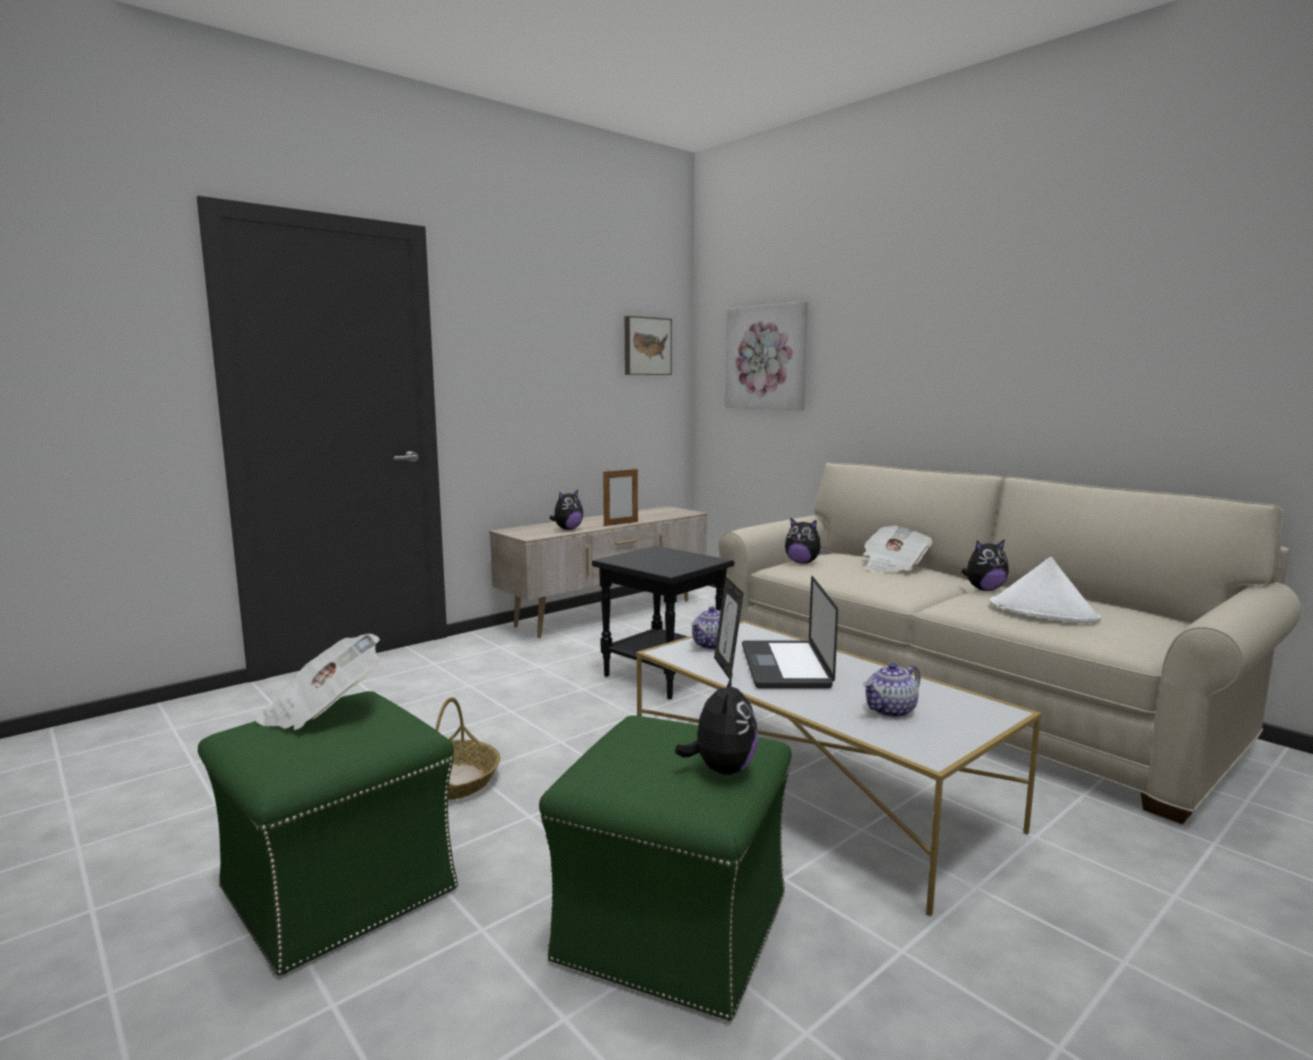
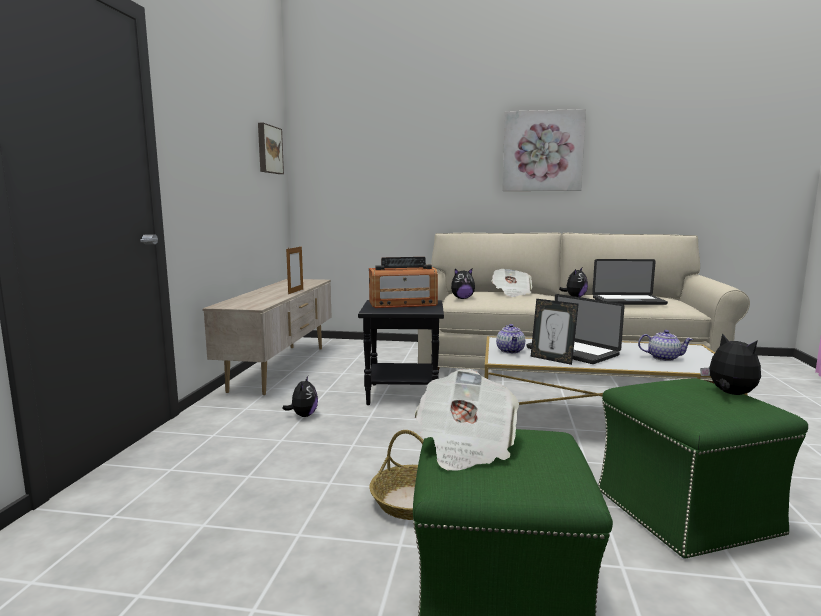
camera: 40 degrees left, 0 degrees up
(567, 529) = (268, 299): plush toy -> plush toy (303, 415)
(671, 557) = (403, 304): none -> radio
(766, 357) = (363, 162): picture -> picture (542, 151)
(891, 711) = (663, 358): teapot -> teapot turned 90 degrees counterclockwise
(1043, 612) = (628, 301): white hat -> laptop

